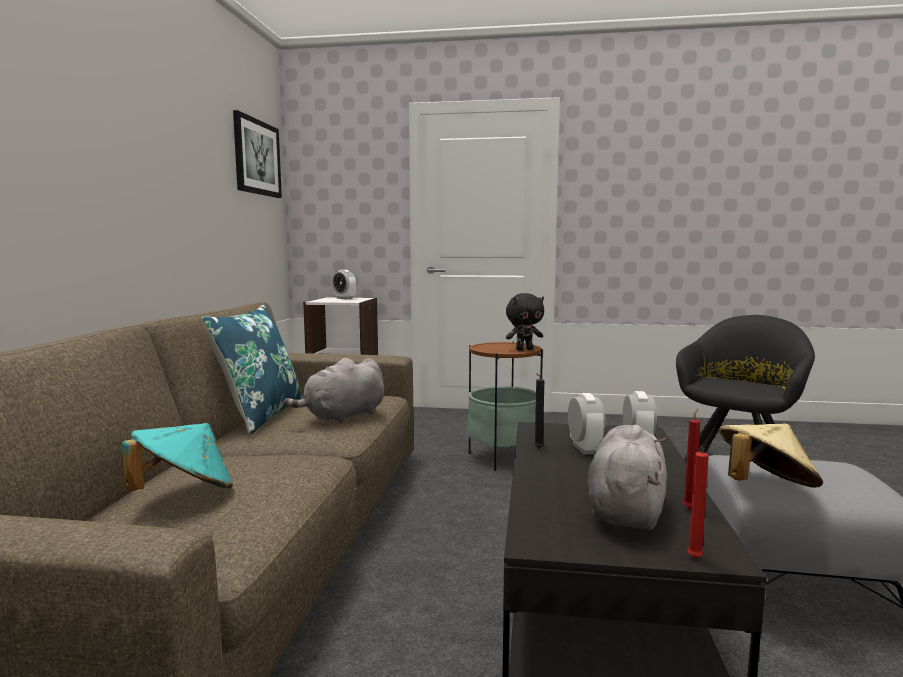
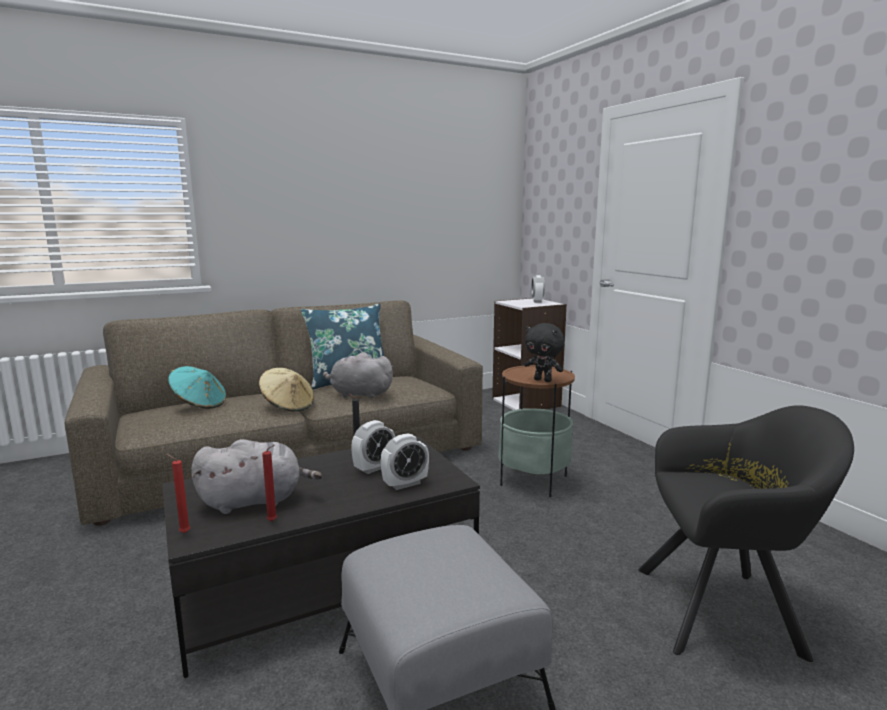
camera: 55 degrees right, 5 degrees up
(257, 157) = (477, 178): picture -> none
(764, 487) = (372, 551): beige hat -> beige hat (288, 406)

